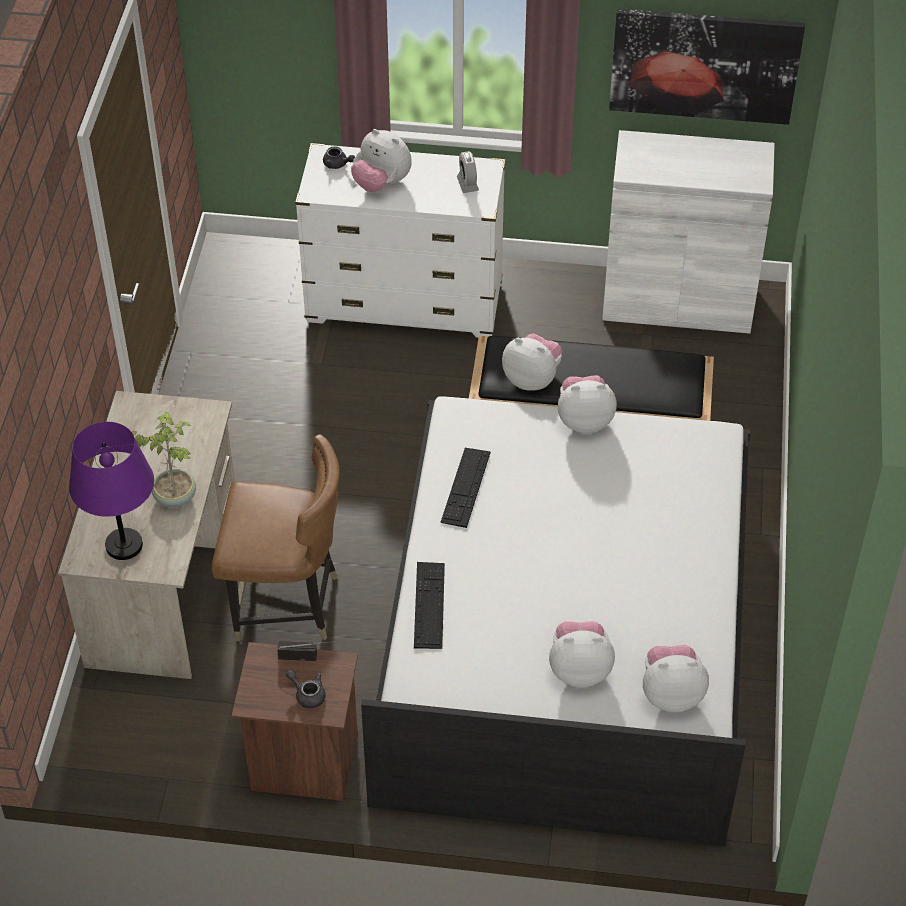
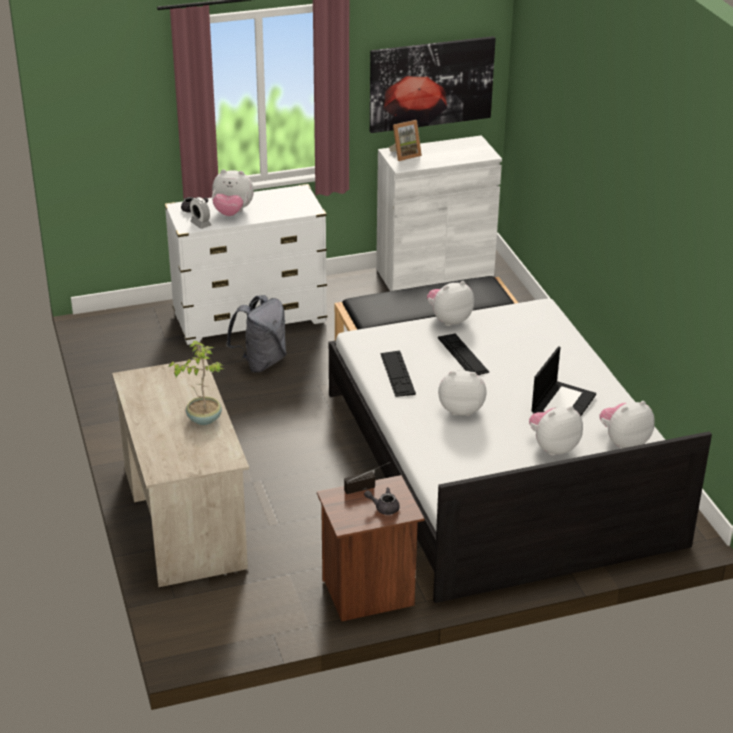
camera: 25 degrees left, 15 degrees down
(123, 545) = (185, 456): purple table lamp -> none
(286, 604) = (287, 505): brown chair -> none
(378, 377) = (261, 362): none -> grey backpack
(429, 605) = (423, 442): keyboard -> keyboard (463, 354)
(467, 184) = (292, 200): alarm clock -> alarm clock (200, 224)
(532, 379) = (391, 313): plush toy -> plush toy (461, 409)
(636, 606) = (563, 403): none -> laptop
(647, 151) = (405, 155): none -> picture frame

